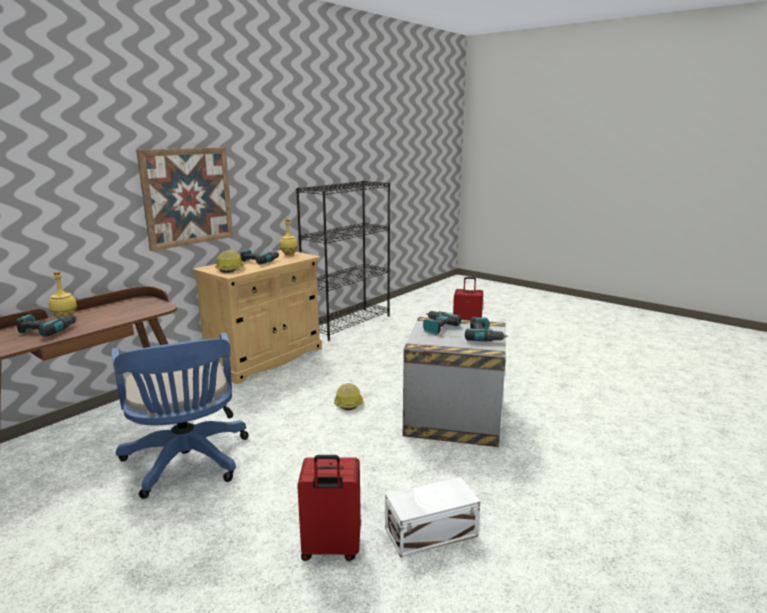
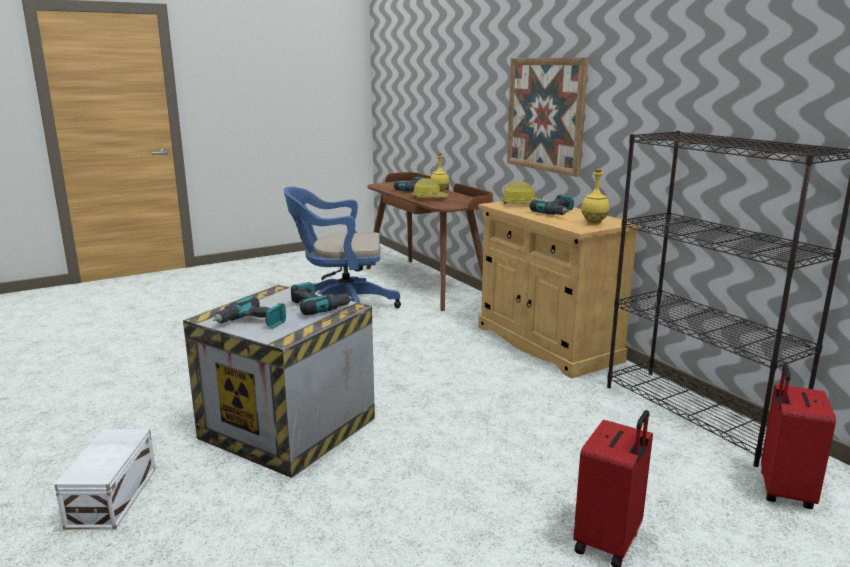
camera: 110 degrees right, 0 degrees up
(331, 549) = (181, 340): red suitcase -> red suitcase (783, 491)
(348, 402) = (387, 373): hard hat -> hard hat (429, 198)
(429, 532) = (144, 373): white storage box -> white storage box (114, 496)

